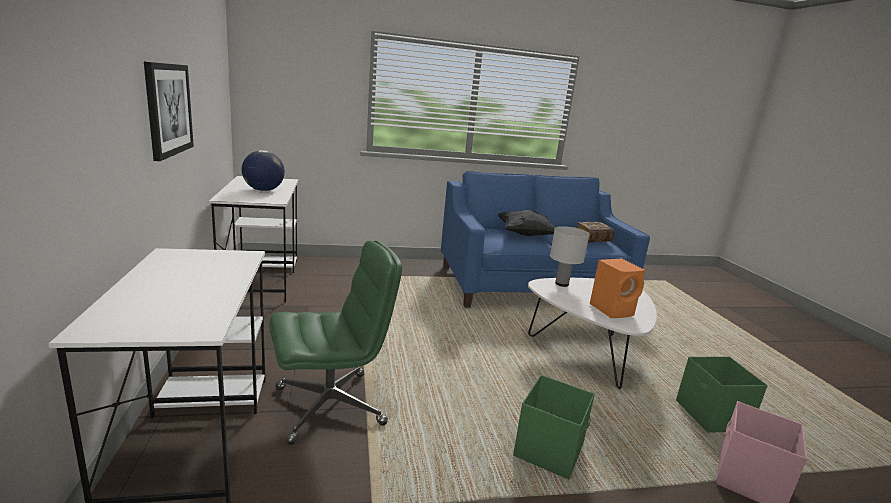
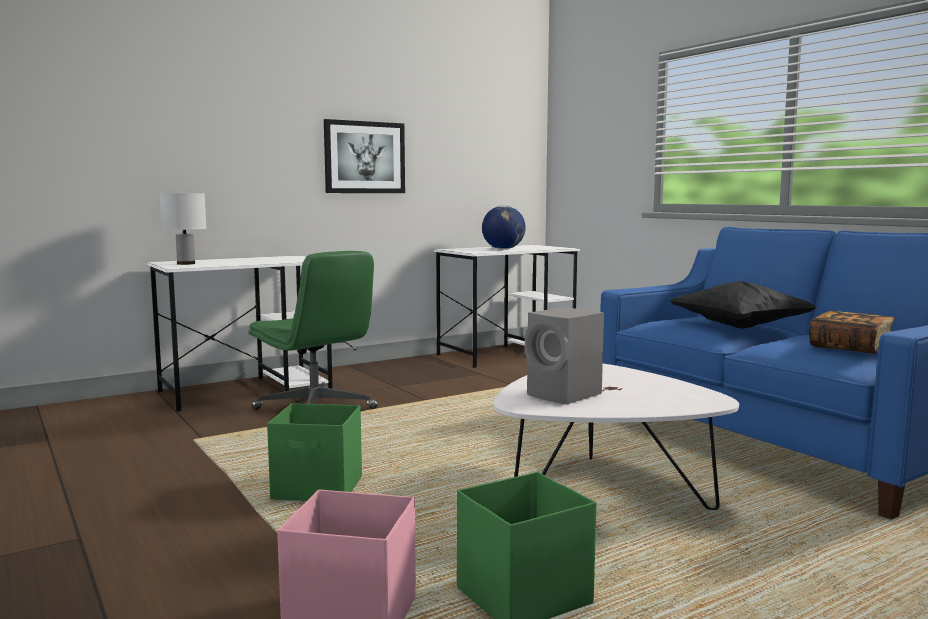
camera: 70 degrees right, 10 degrees down
(561, 284) = (616, 372): white table lamp -> white table lamp (186, 263)
(613, 310) = (565, 395): orange speaker -> grey speaker

